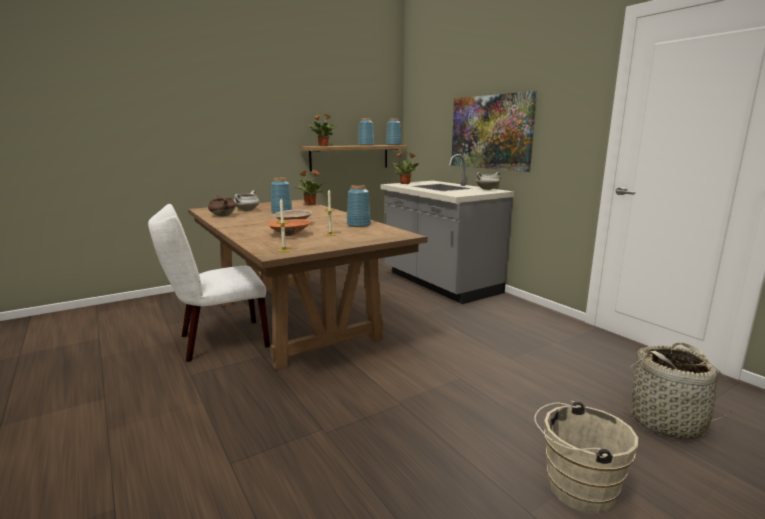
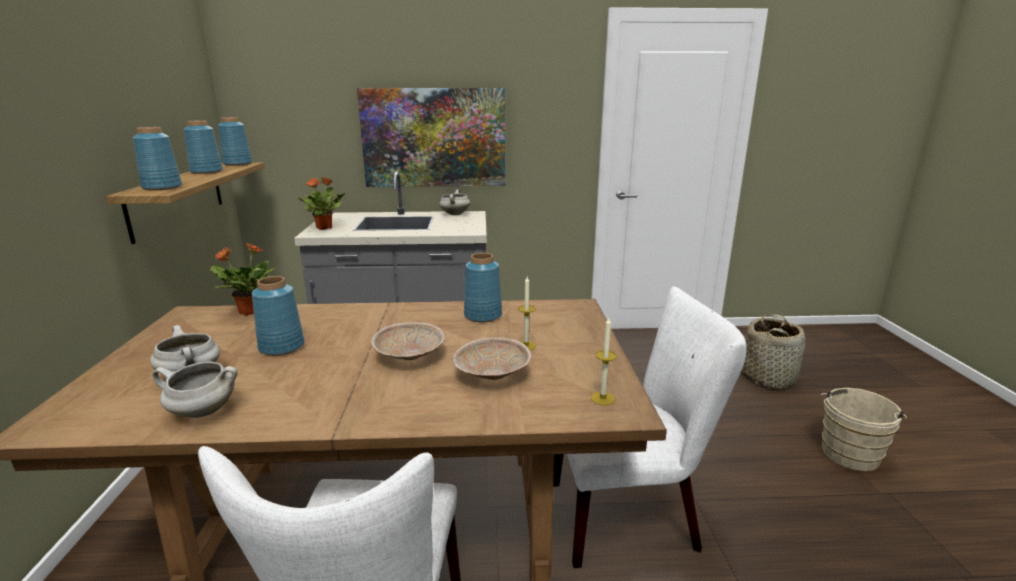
camera: 60 degrees left, 5 degrees up
(222, 216) = (202, 412): brown cooking pot -> white cooking pot
(289, 234) = (491, 375): orange bowl -> beige bowl
(323, 146) = (161, 187): potted plant -> blue vase
(359, 382) = (632, 515): none -> white chair

